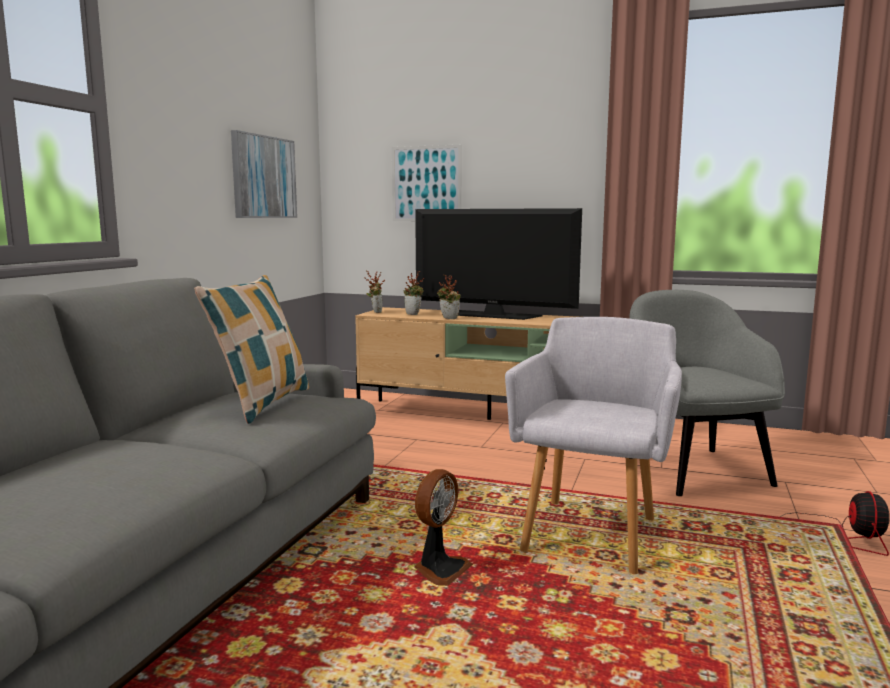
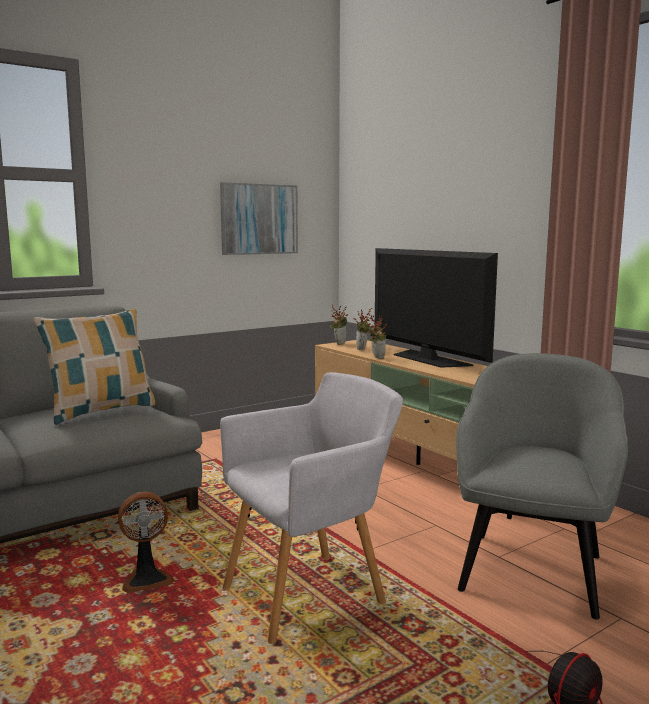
camera: 35 degrees right, 0 degrees up
(426, 184) = (408, 222): picture -> none

